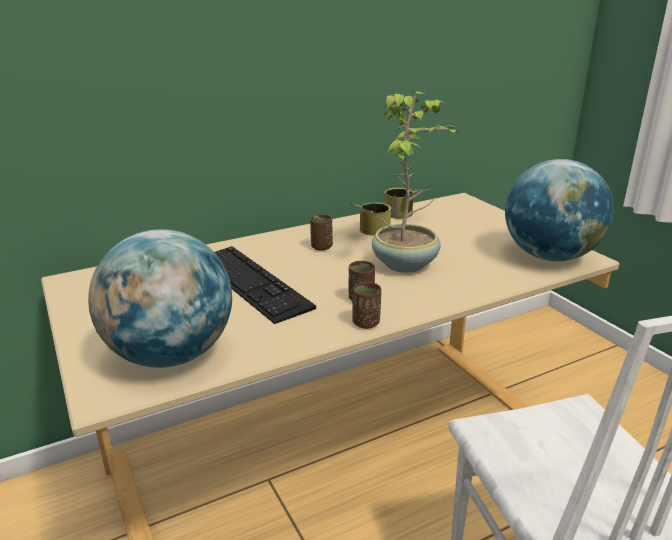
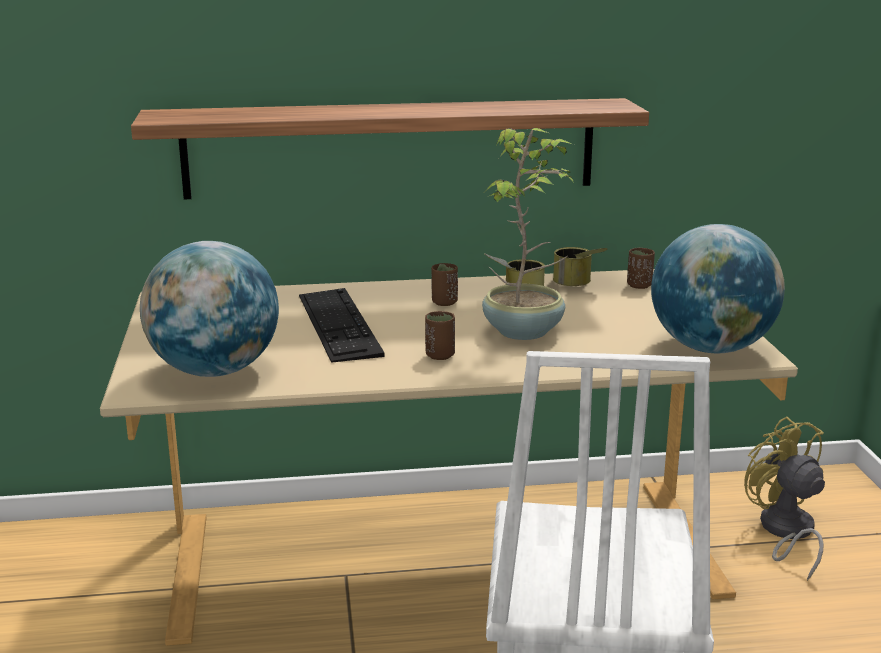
camera: 20 degrees right, 5 degrees down
(253, 121) = (390, 148): none -> shelf
(366, 323) = (424, 376): brown cup -> brown cup (639, 285)
(543, 365) = (785, 532): none -> yellow fan

